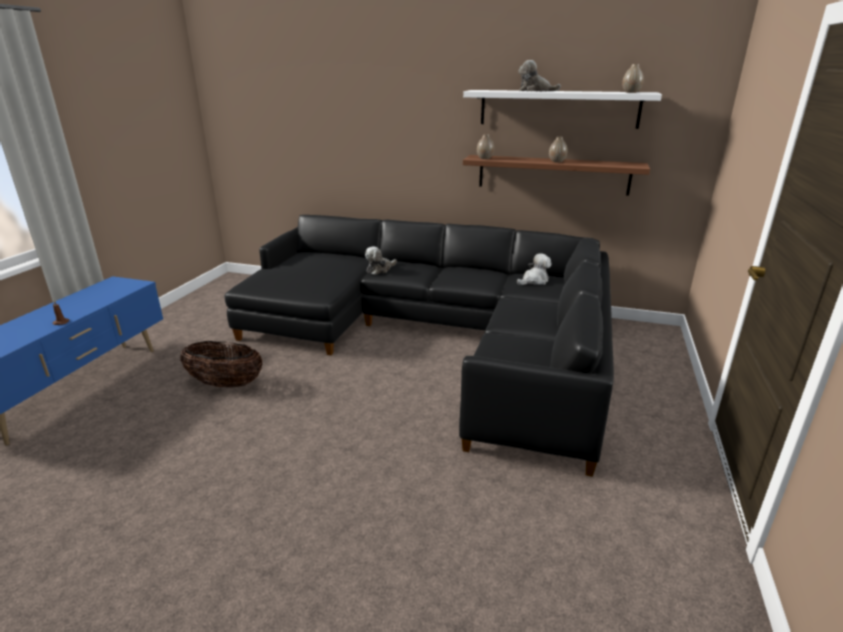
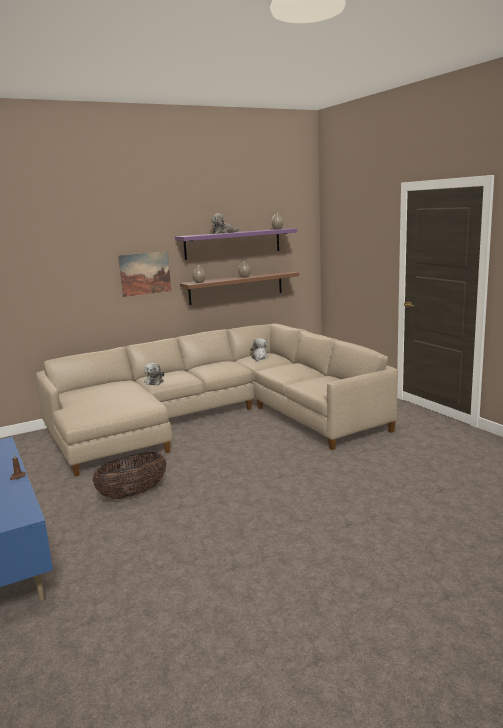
camera: 45 degrees left, 10 degrees down
(426, 135) = (145, 273): none -> picture
(436, 337) = (215, 419): black sofa -> beige sofa
(558, 108) = (233, 243): white shelf -> purple shelf

